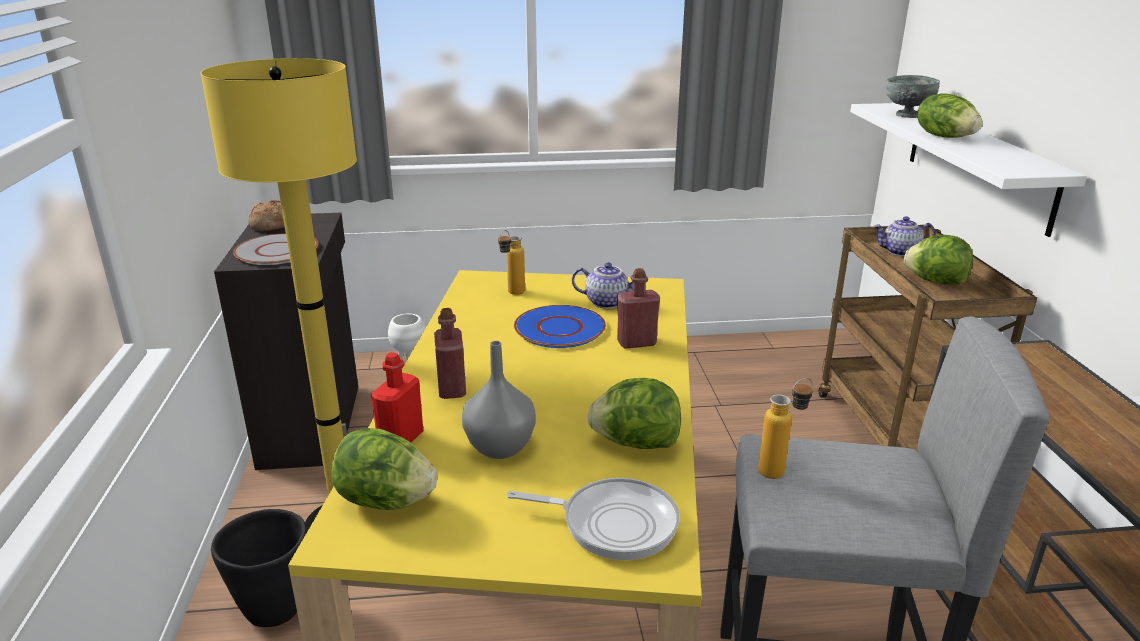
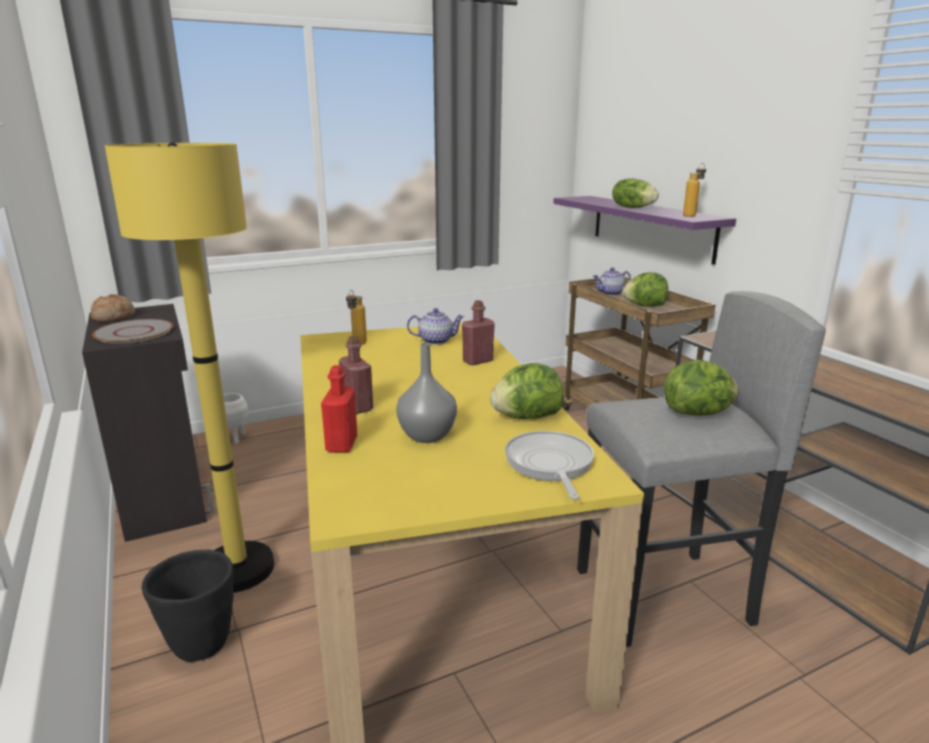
camera: 20 degrees left, 5 degrees down
(386, 501) = (362, 484): lettuce -> lettuce (698, 413)
(559, 328) = (412, 359): blue plate -> none
(612, 523) = (549, 465): frying pan -> frying pan turned 90 degrees counterclockwise
(780, 470) = (637, 415): bottle -> bottle (692, 215)
(907, 115) = (596, 201): grey bowl -> none
(978, 163) = (651, 227): white shelf -> purple shelf

